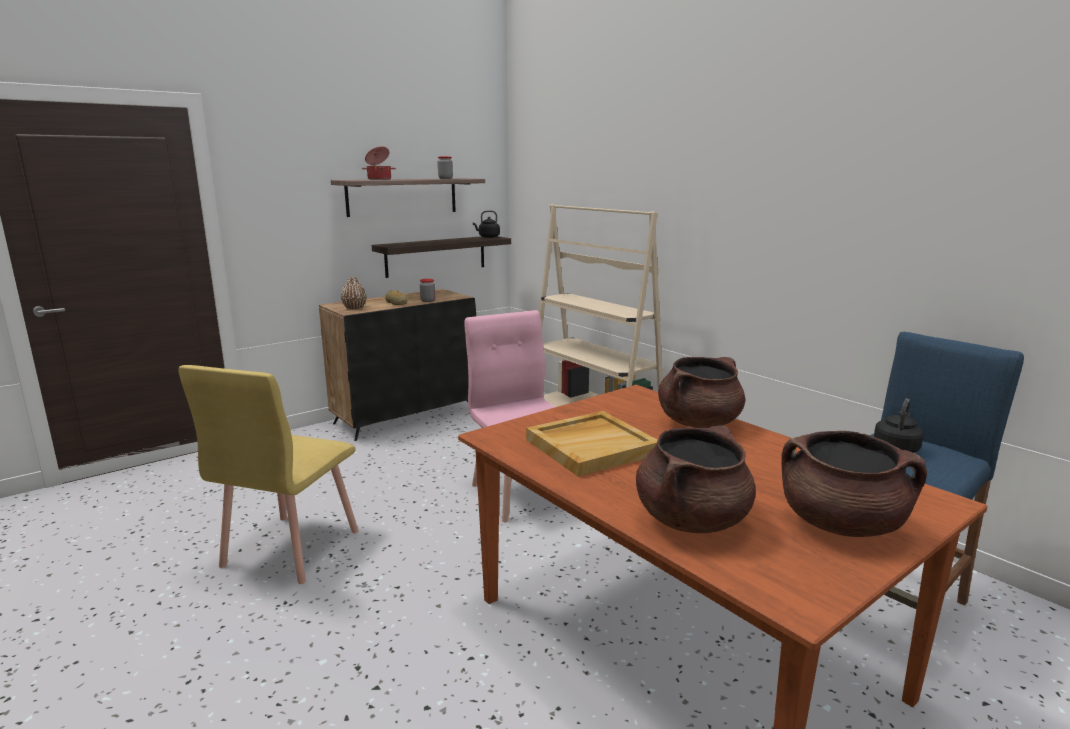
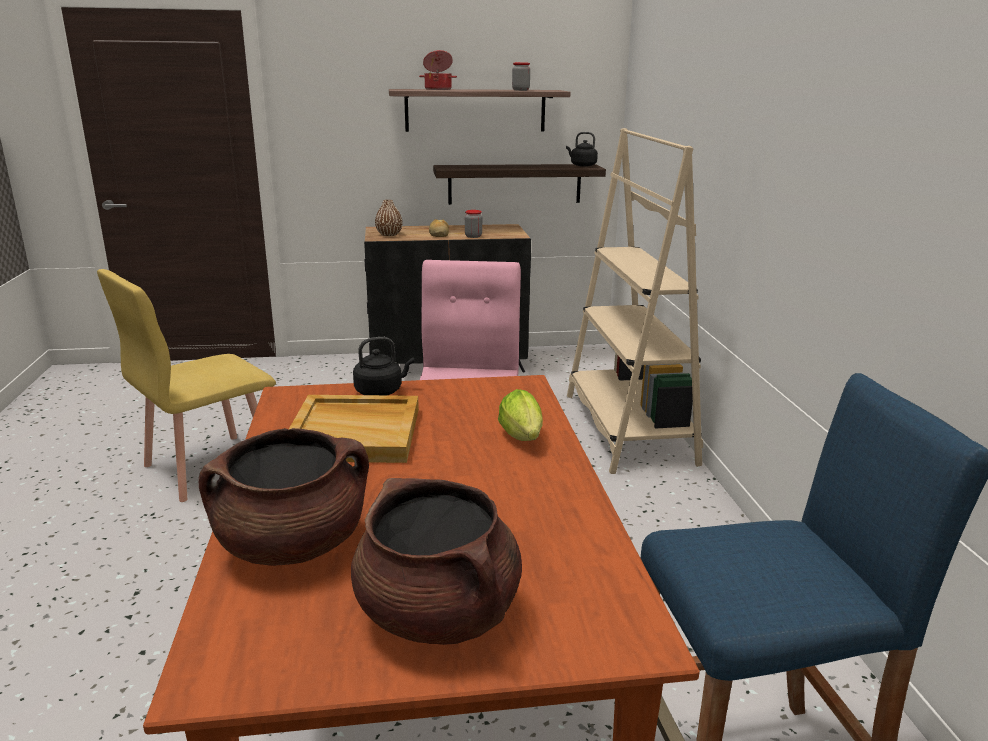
camera: 30 degrees right, 5 degrees up
(699, 423) = (523, 439): brown cooking pot -> lettuce
(896, 448) = (750, 549): black kettle -> black kettle (381, 391)

